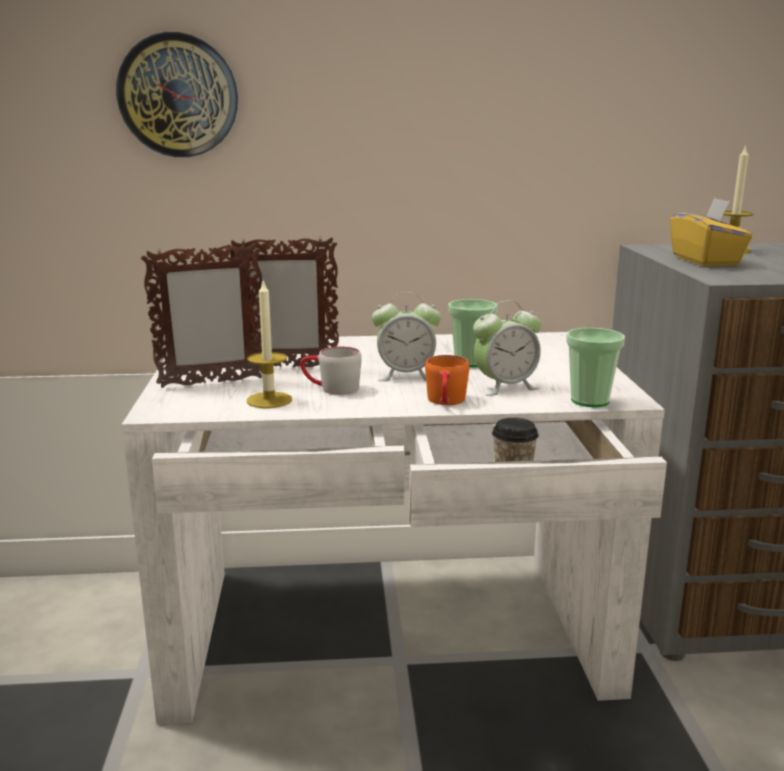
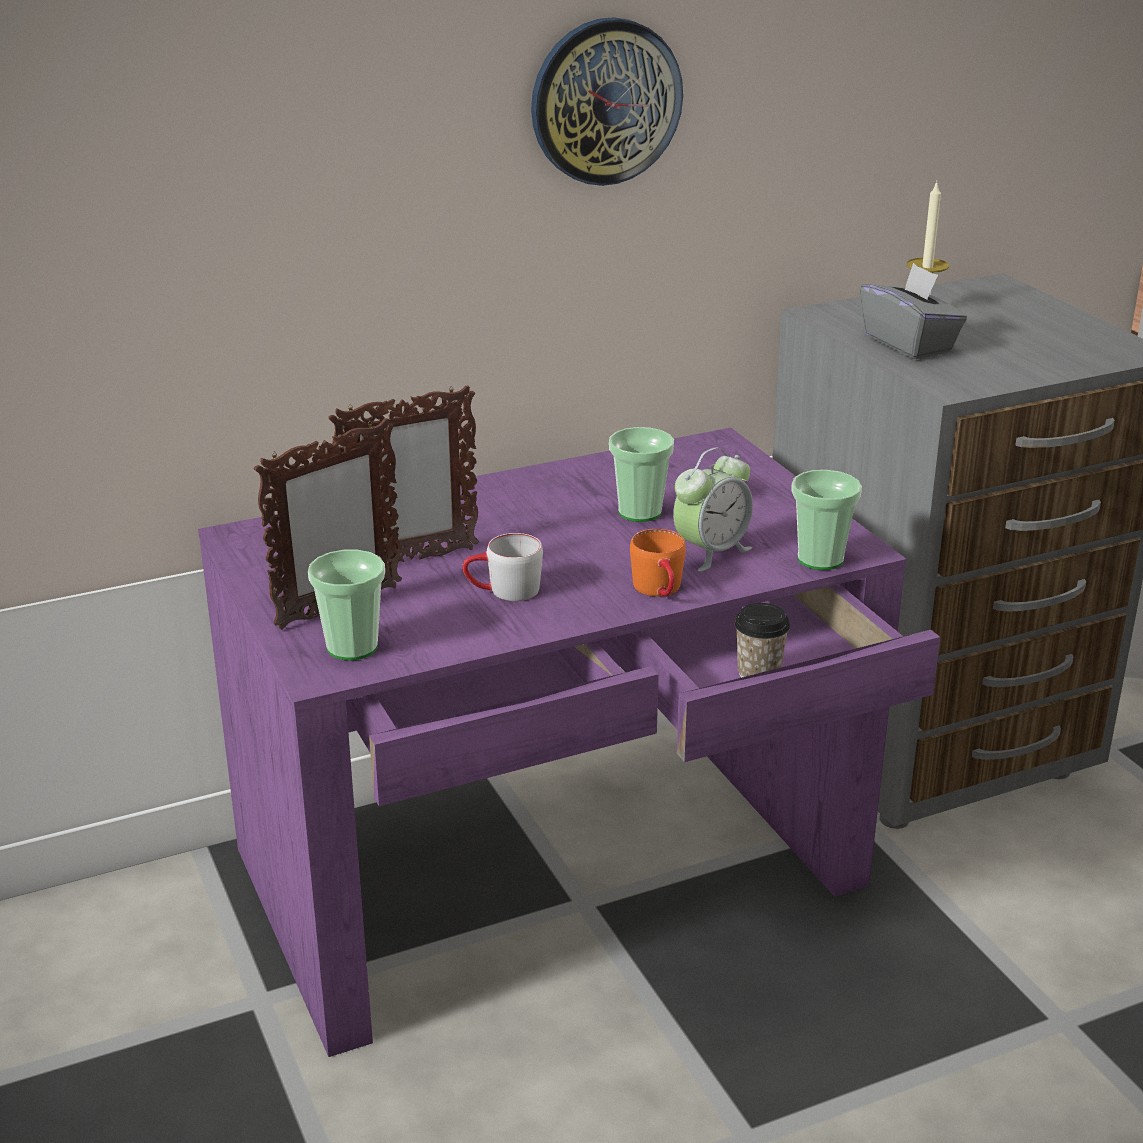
camera: 20 degrees left, 10 degrees up
(178, 96) = (183, 181): wall clock -> wall clock (605, 101)
(195, 402) = (352, 647): none -> cup
(269, 400) = (443, 626): candle -> none
(394, 645) = (568, 886): white desk -> purple desk
(406, 375) = (577, 551): alarm clock -> none
(706, 261) = (909, 344): yellow tissue box -> grey tissue box

